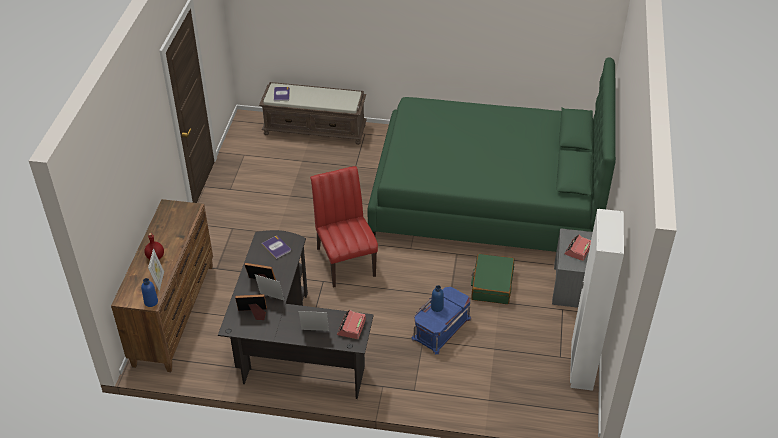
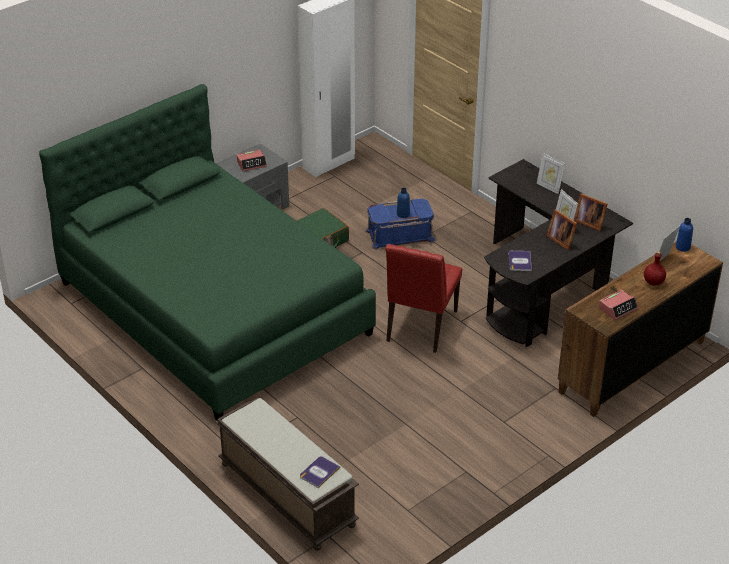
camera: 140 degrees left, 5 degrees down
(351, 327) = (516, 177): alarm clock -> alarm clock (618, 308)

